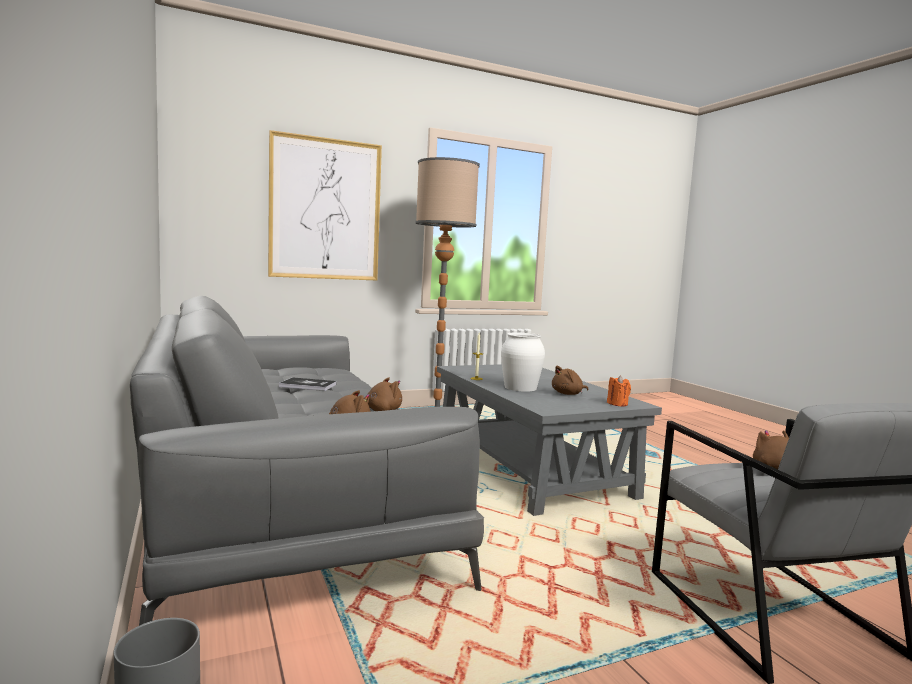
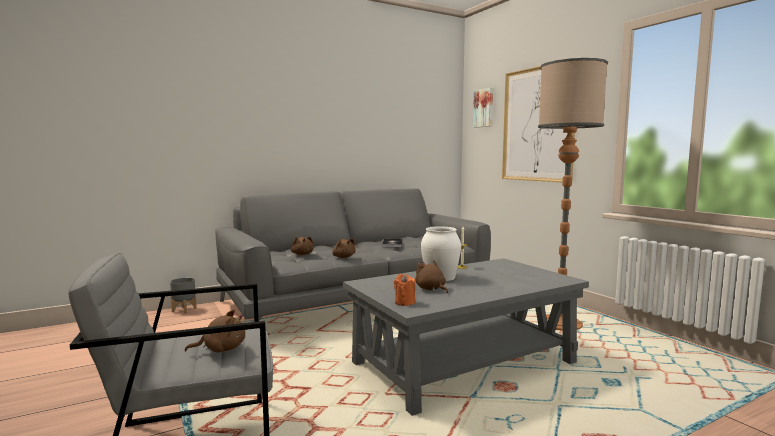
camera: 85 degrees right, 0 degrees up
(219, 169) = (484, 108): none -> picture

